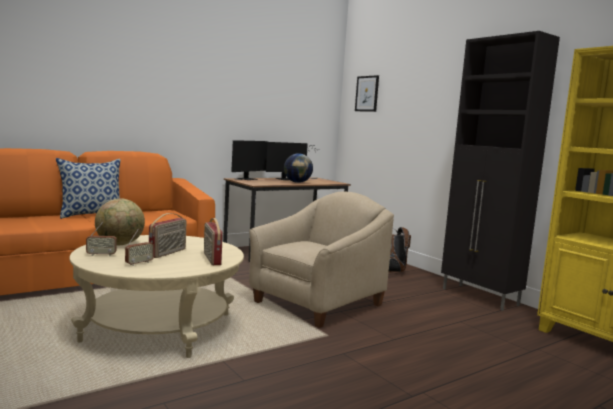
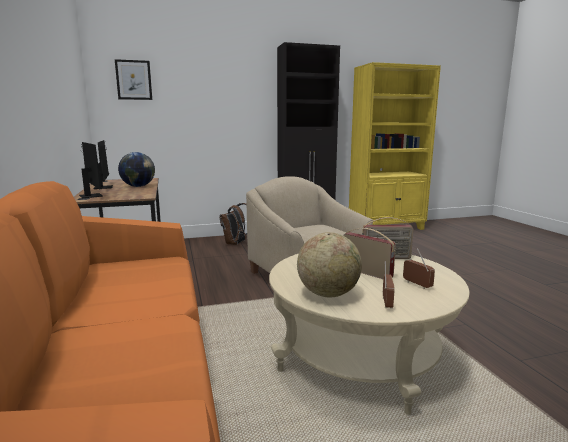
camera: 70 degrees left, 5 degrees up
(91, 215) = (77, 319): pillow -> none

